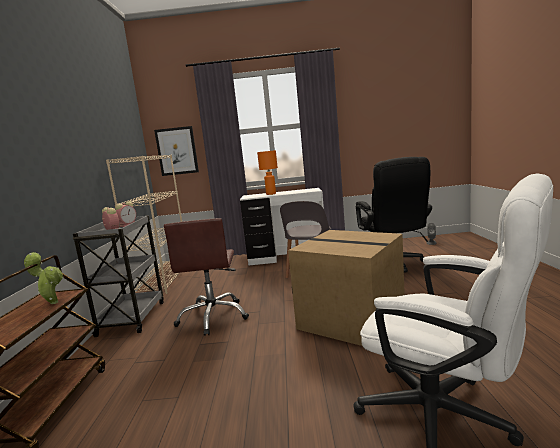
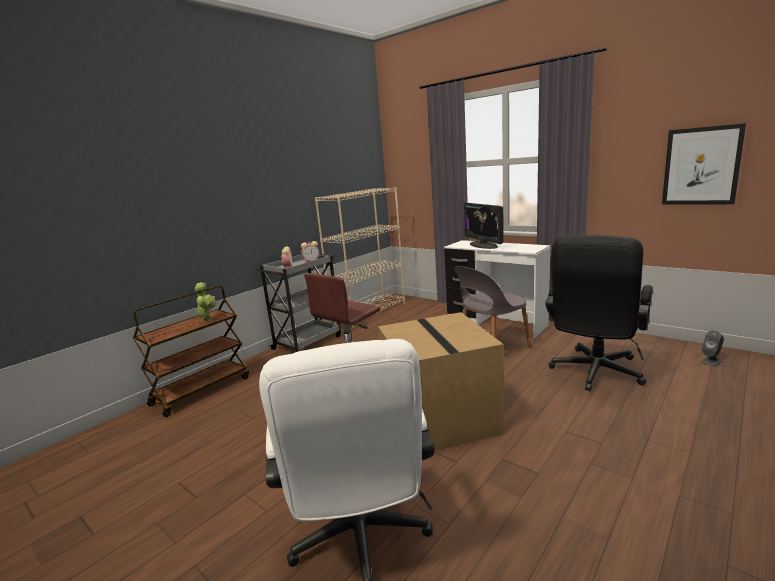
camera: 40 degrees right, 5 degrees up
(177, 151) = (410, 181): picture -> picture (701, 166)
(271, 194) = (483, 245): orange table lamp -> monitor

